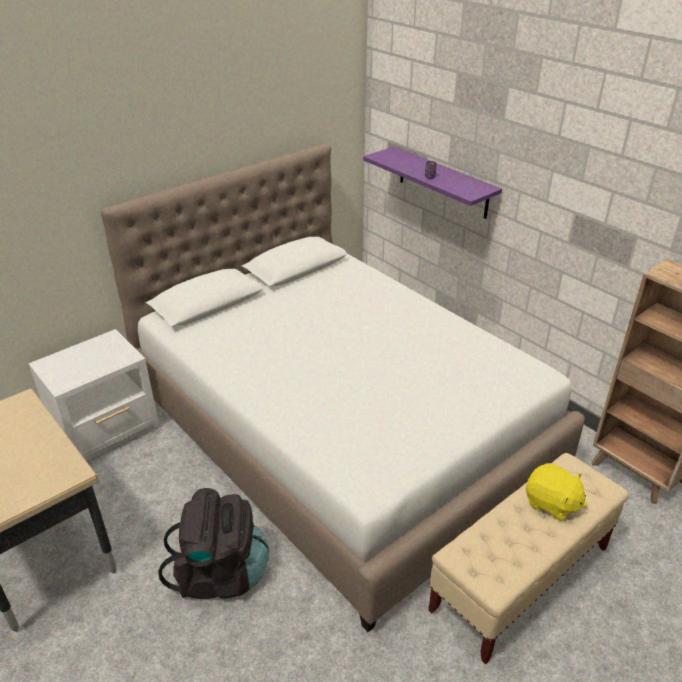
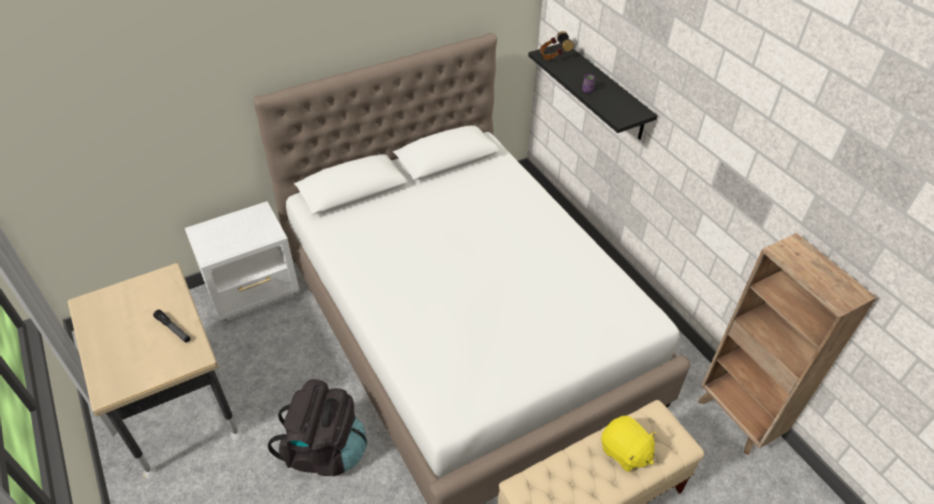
camera: 10 degrees right, 10 degrees up
(39, 450) = (173, 329): none -> flashlight
(388, 157) = (554, 56): none -> headphones
(443, 182) = (605, 92): purple shelf -> black shelf

